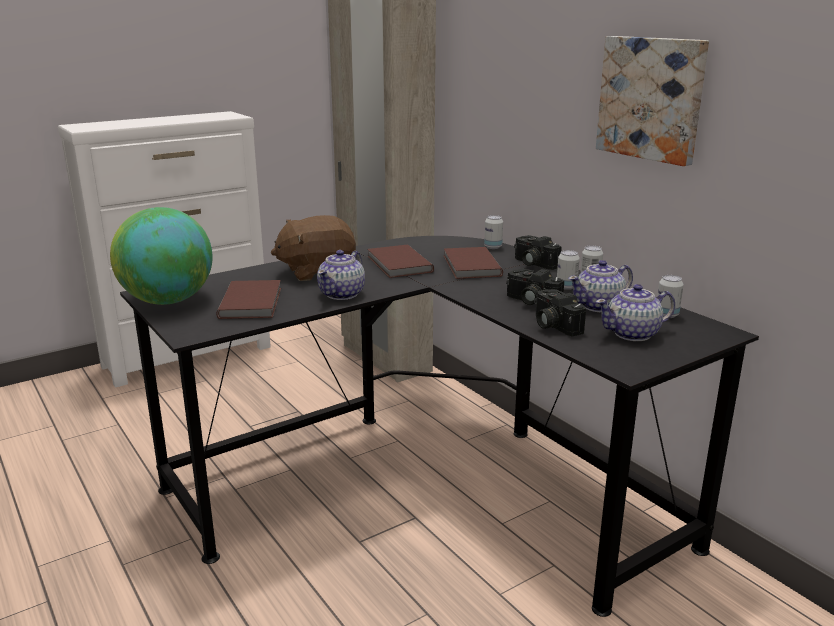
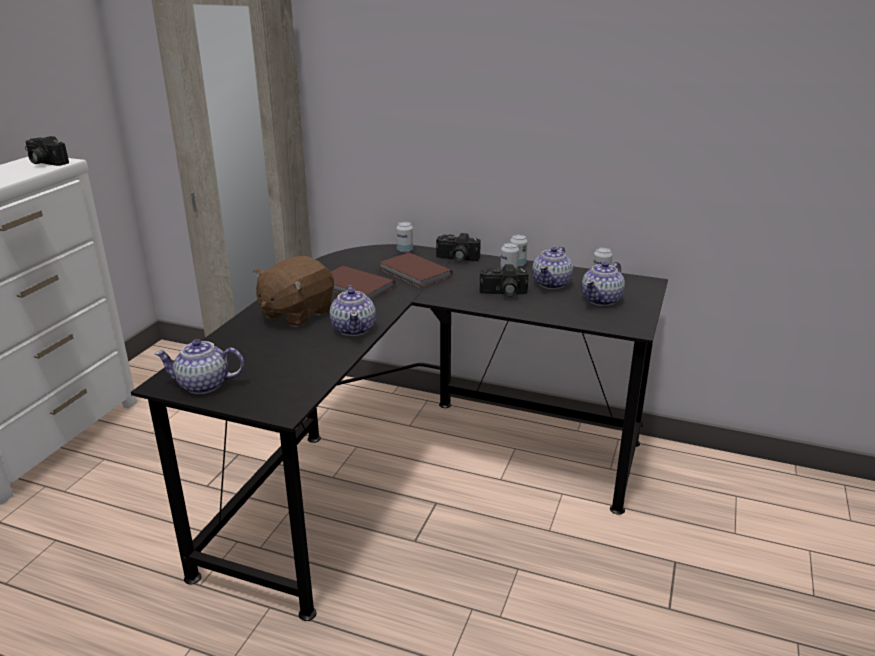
camera: 35 degrees left, 5 degrees up
(168, 301) = (203, 385): globe -> teapot
(253, 302) = (288, 360): brown book -> none
(552, 325) = (545, 309): camera -> camera (44, 163)
(652, 98) = (556, 110): picture -> none

